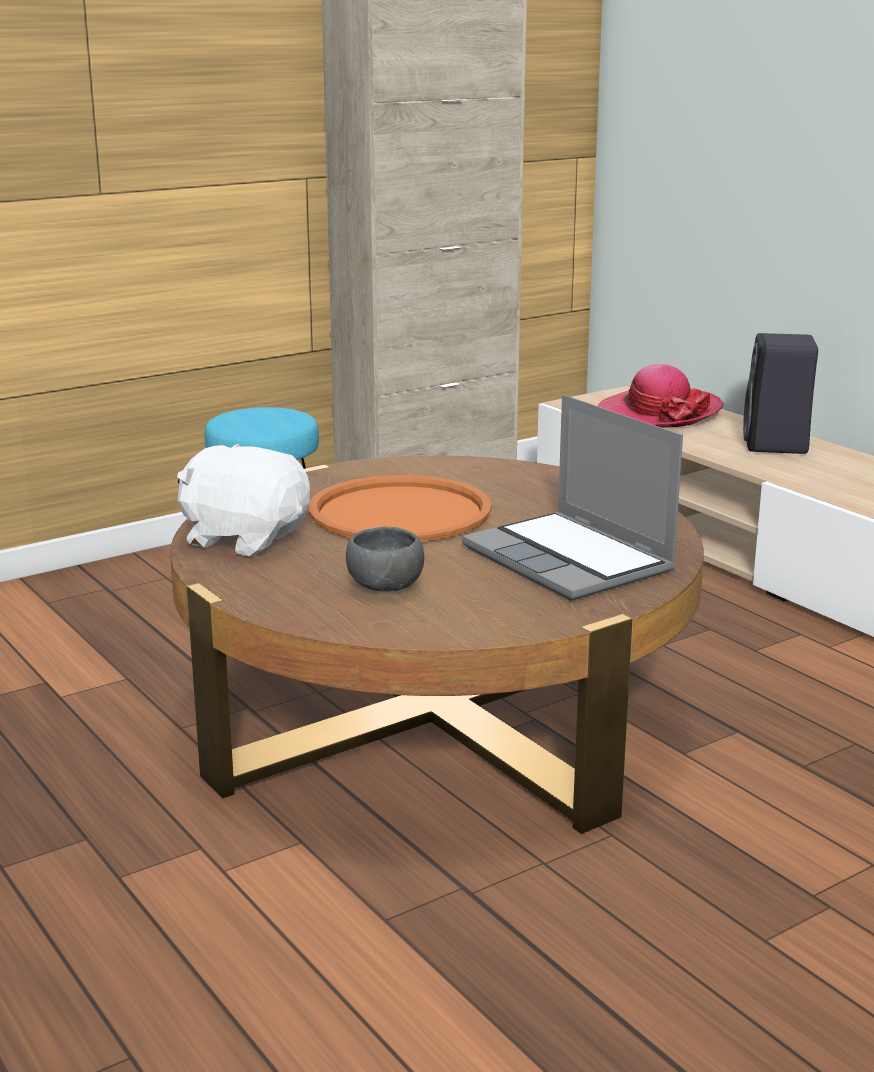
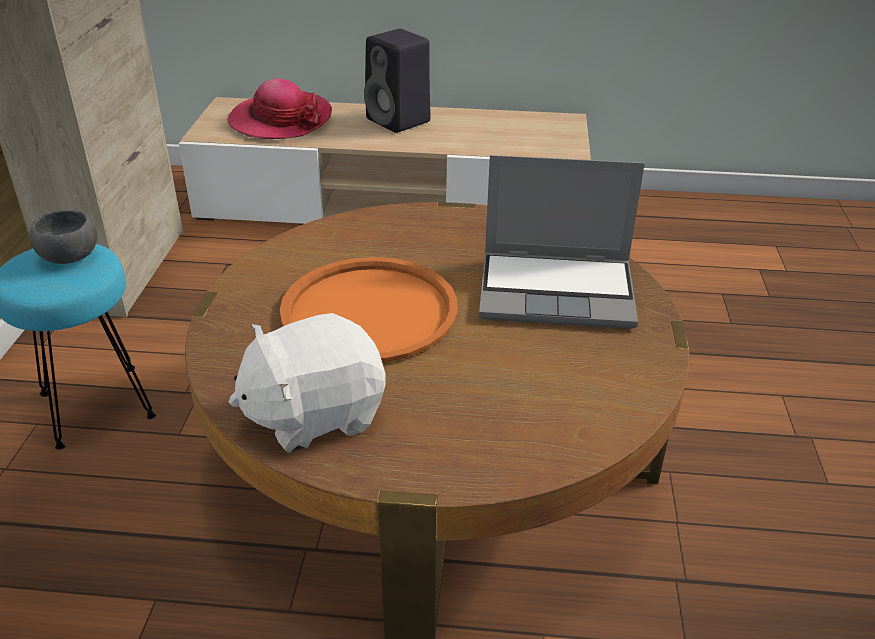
camera: 50 degrees left, 15 degrees up
(383, 587) = (511, 394): grey bowl -> grey bowl (68, 258)

